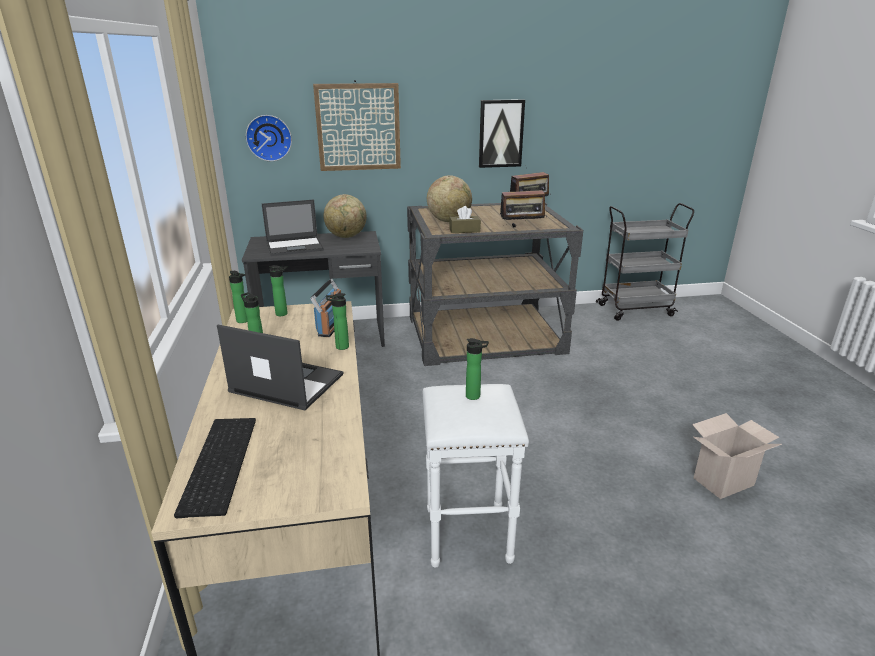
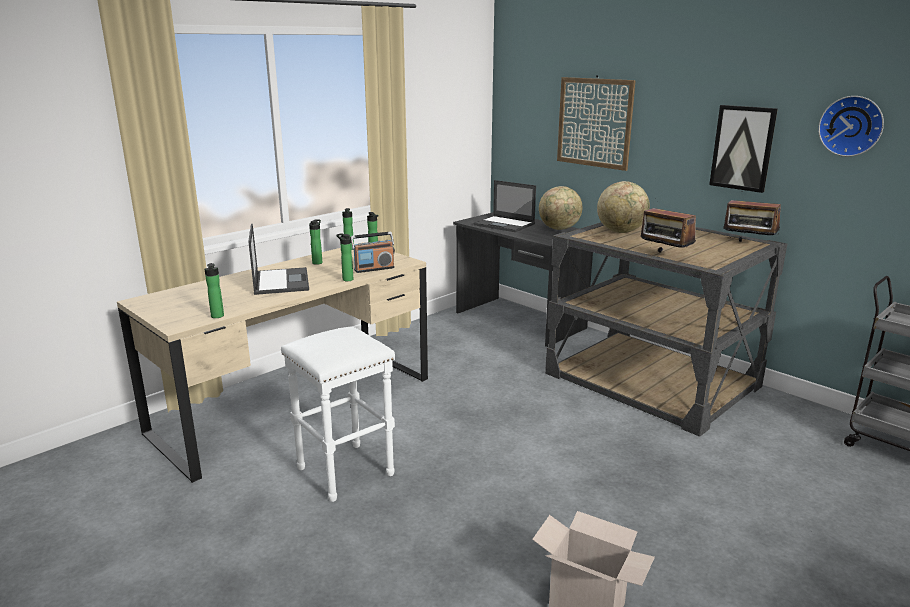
camera: 55 degrees right, 5 degrees down
(217, 462) = (182, 294): keyboard -> none
(269, 137) = (524, 124): wall clock -> wall clock (851, 126)
(464, 230) = (604, 241): brown tissue box -> none
(475, 396) = (343, 338): bottle -> bottle (217, 317)

